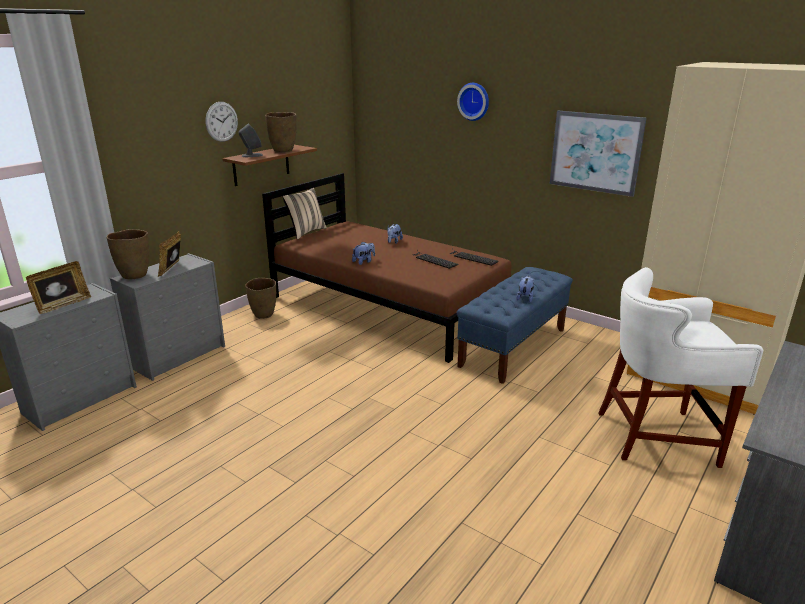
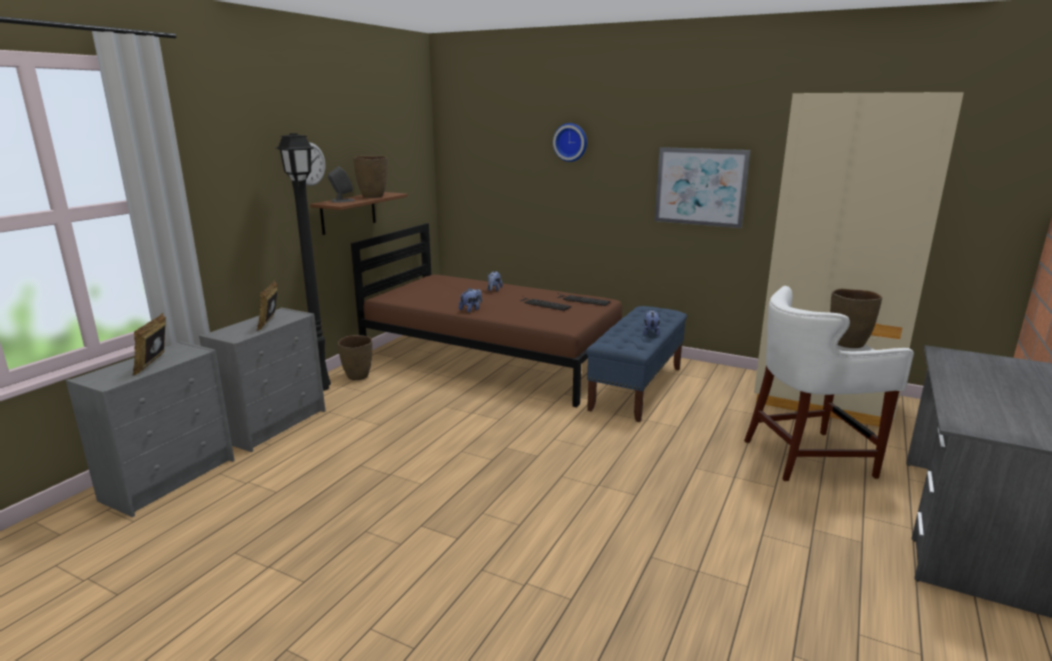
camera: 10 degrees left, 5 degrees down
(63, 305) = (155, 364): picture frame -> picture frame turned 150 degrees clockwise
(134, 275) = (228, 331): brown vase -> brown vase (847, 344)
(230, 323) = (323, 387): none -> black floor lamp
(306, 232) = (394, 286): beige pillow -> none

